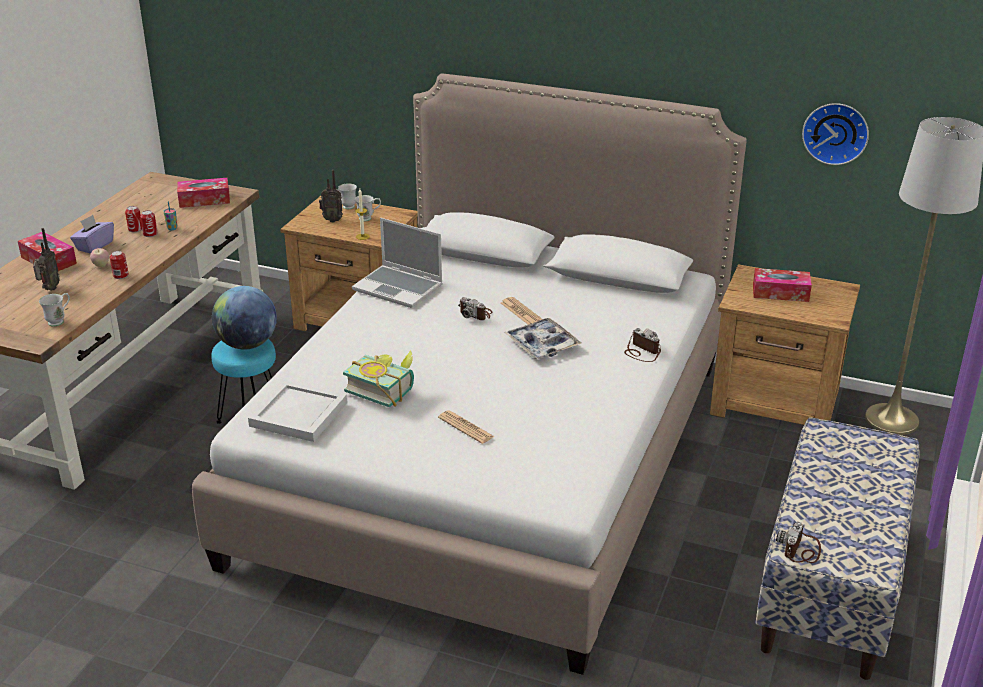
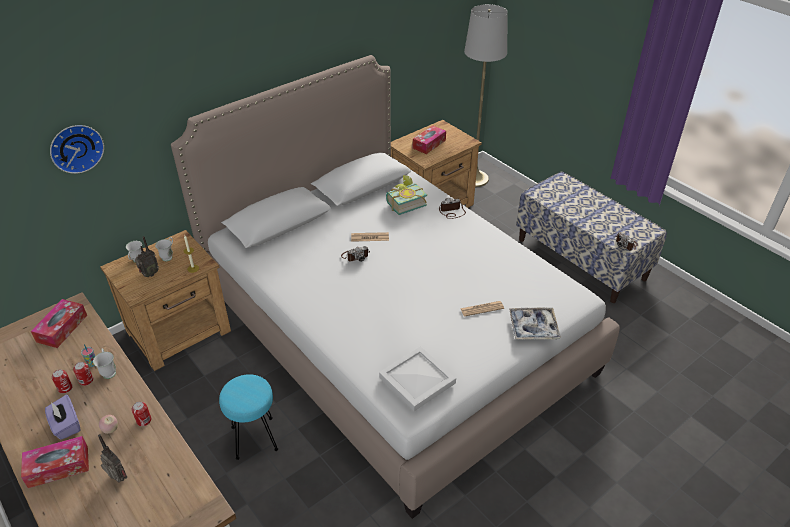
camera: 60 degrees left, 10 degrees up
(59, 321) = (186, 485): white mug -> white mug (109, 371)
(247, 344) = (244, 388): globe -> none
(383, 389) = (416, 328): book -> book (404, 203)
(399, 288) = (289, 276): laptop -> none
(542, 345) = (415, 244): tray -> tray (533, 327)
(835, 132) = (421, 40): wall clock -> wall clock (76, 147)

